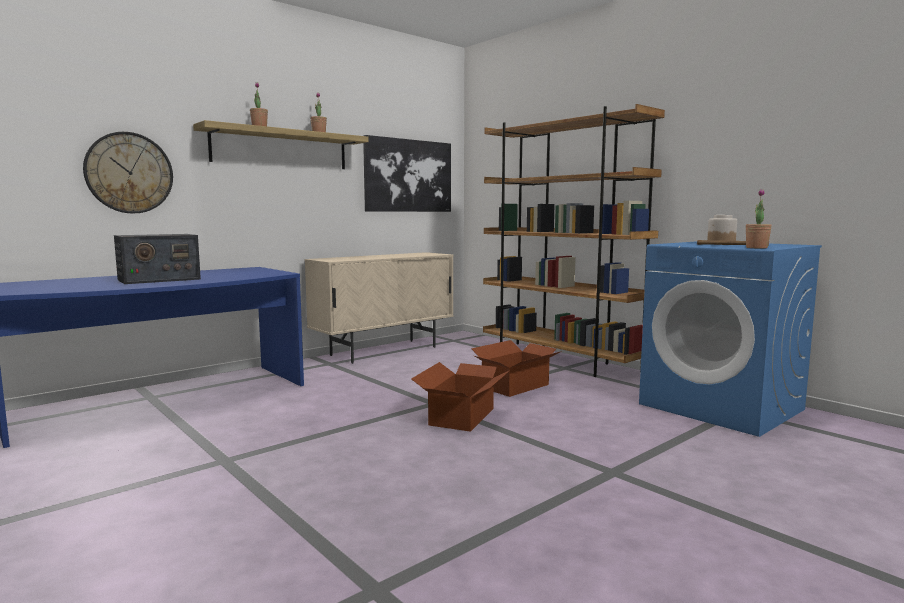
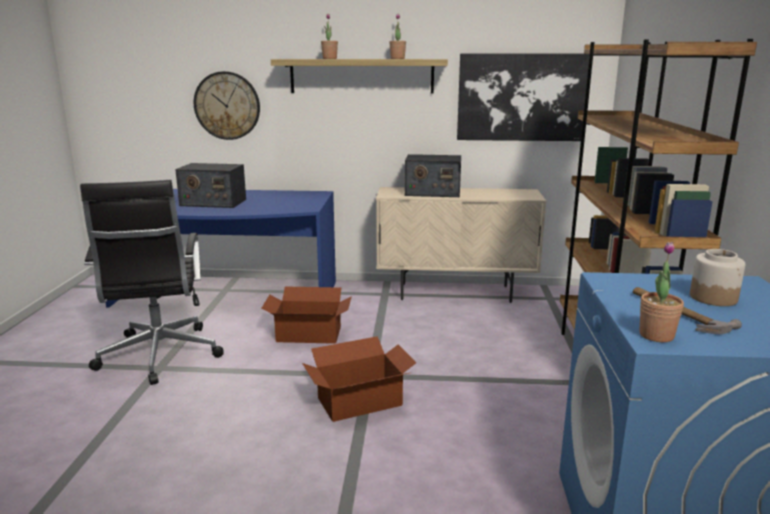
camera: 45 degrees right, 10 degrees up
(202, 454) = (159, 356): none -> black office chair
(362, 257) = (432, 192): none -> radio
(516, 386) = (481, 387): cardboard box -> cardboard box (309, 334)

